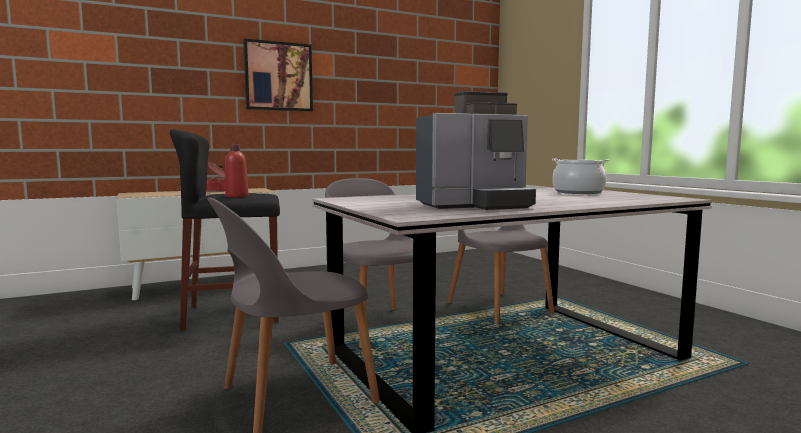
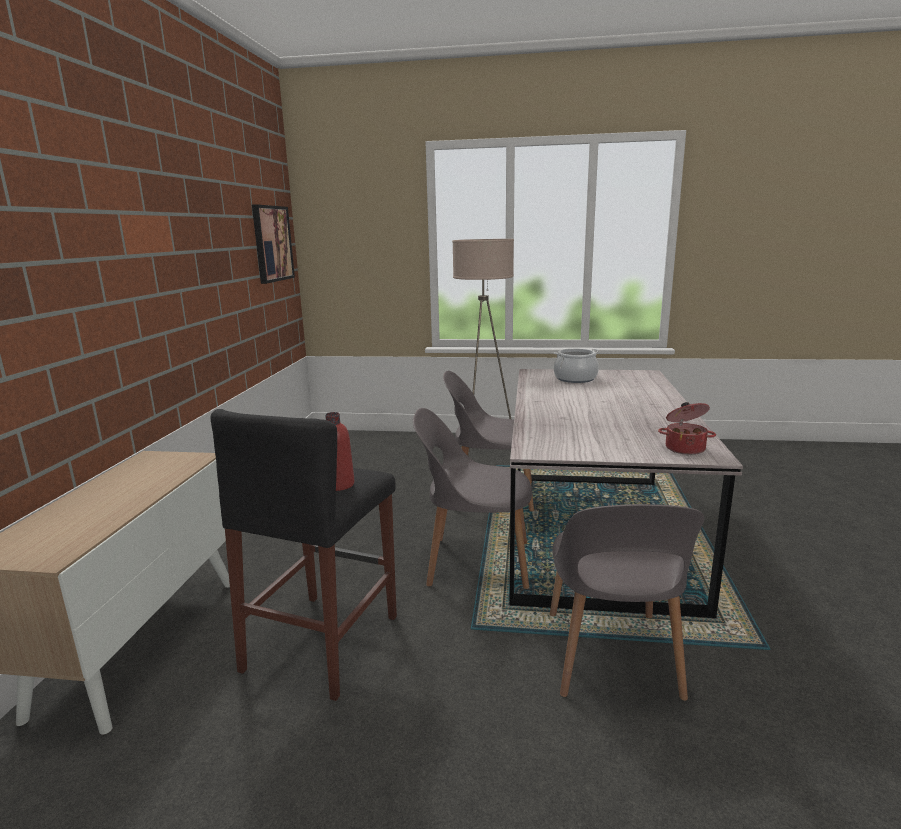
camera: 55 degrees left, 10 degrees up
(217, 191) = (127, 484): cooking pot -> cooking pot (685, 448)
(278, 76) = (120, 262): picture -> picture (272, 243)
(475, 205) = (646, 423): coffee machine -> none
(566, 290) = (484, 456): none -> beige floor lamp

